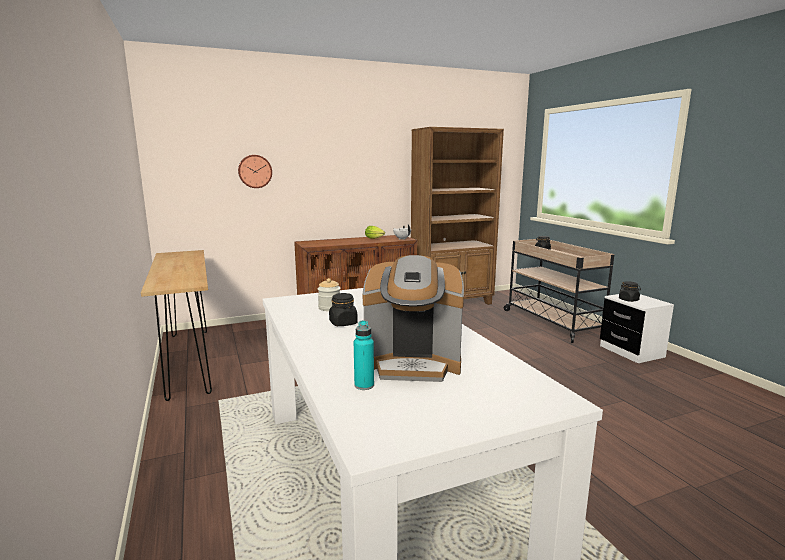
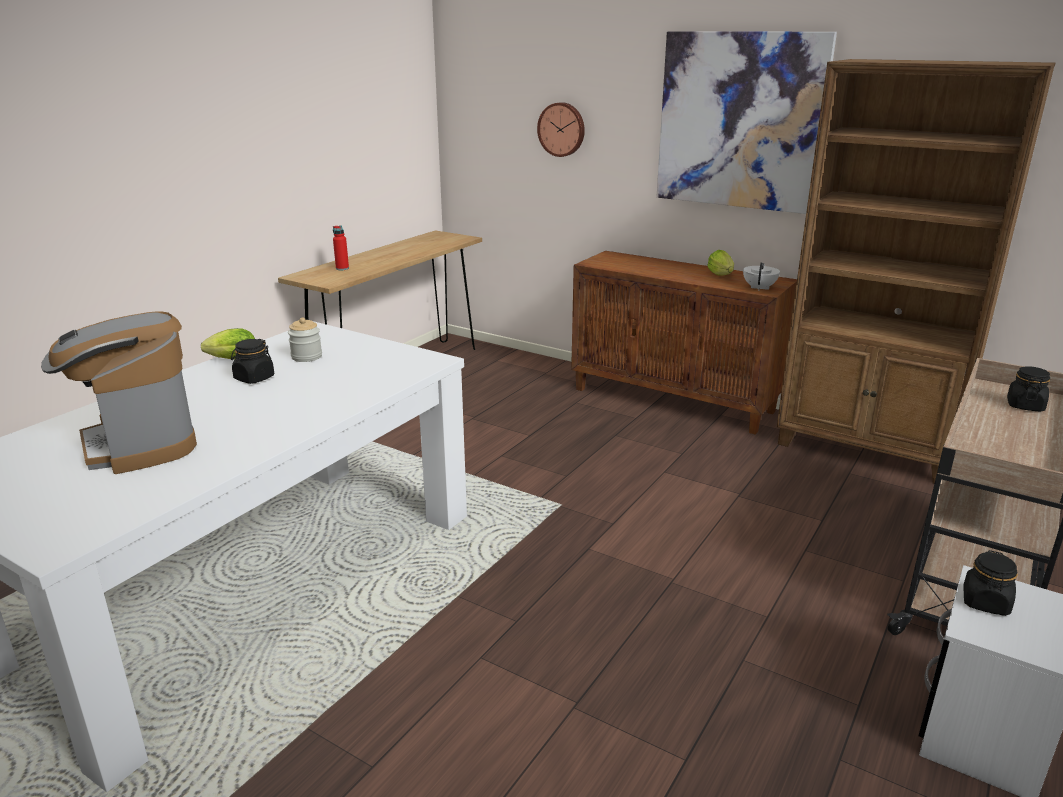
camera: 55 degrees right, 10 degrees up
(173, 278) = (342, 268): none -> red bottle
(293, 324) = (230, 360): none -> lettuce
(363, 160) = (739, 121): none -> picture
(364, 385) = (66, 437): turquoise bottle -> none

